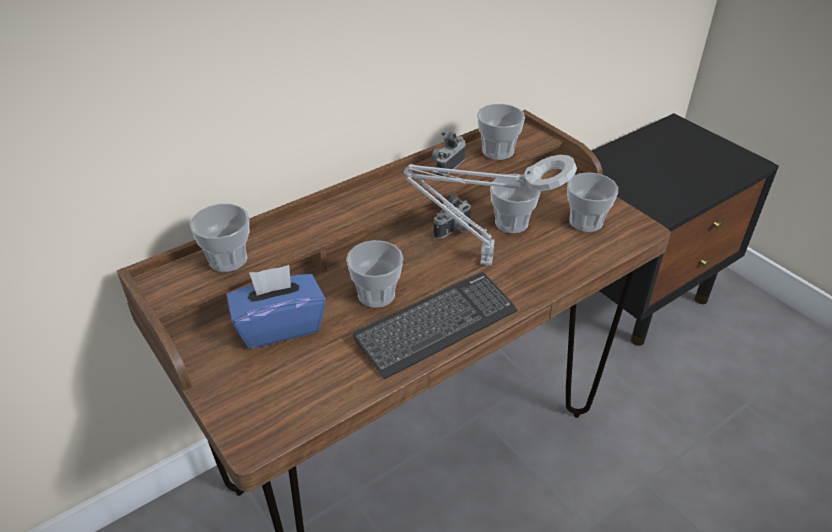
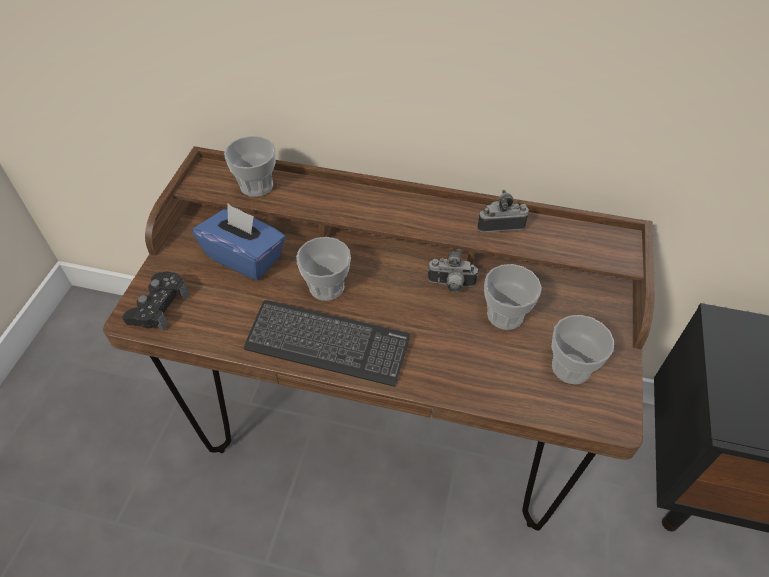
camera: 50 degrees right, 10 degrees up
(262, 414) = (159, 306): none -> black game controller
(481, 261) = (432, 325): grey table lamp -> none
(497, 151) = (564, 242): cup -> none

